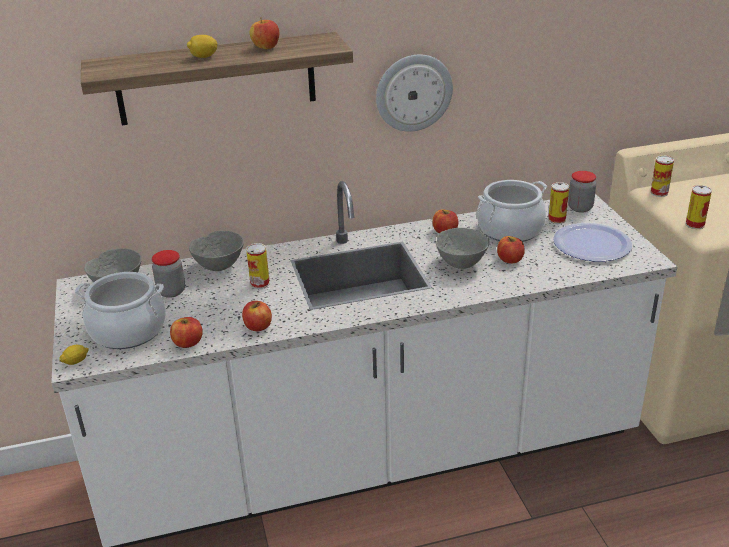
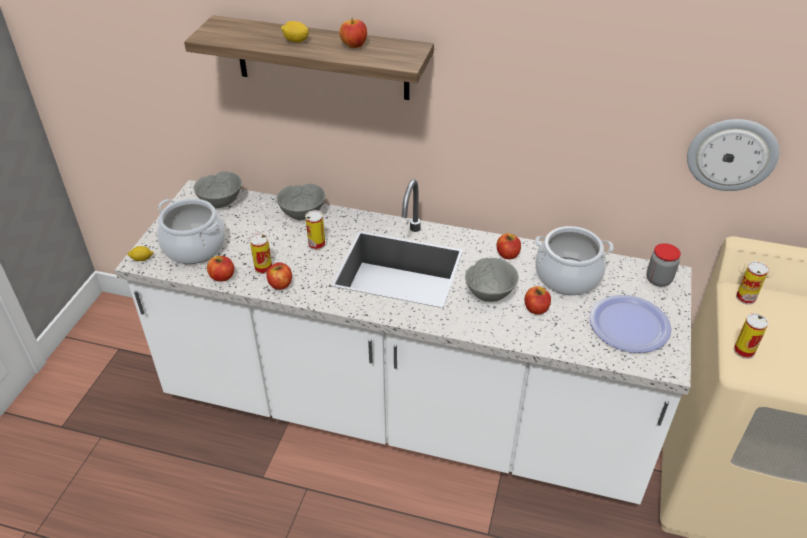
camera: 30 degrees right, 10 degrees up
(171, 291) = (251, 224): jar -> none
(413, 92) = (506, 117): wall clock -> wall clock (732, 154)
(557, 219) = (622, 283): can -> can (263, 268)

